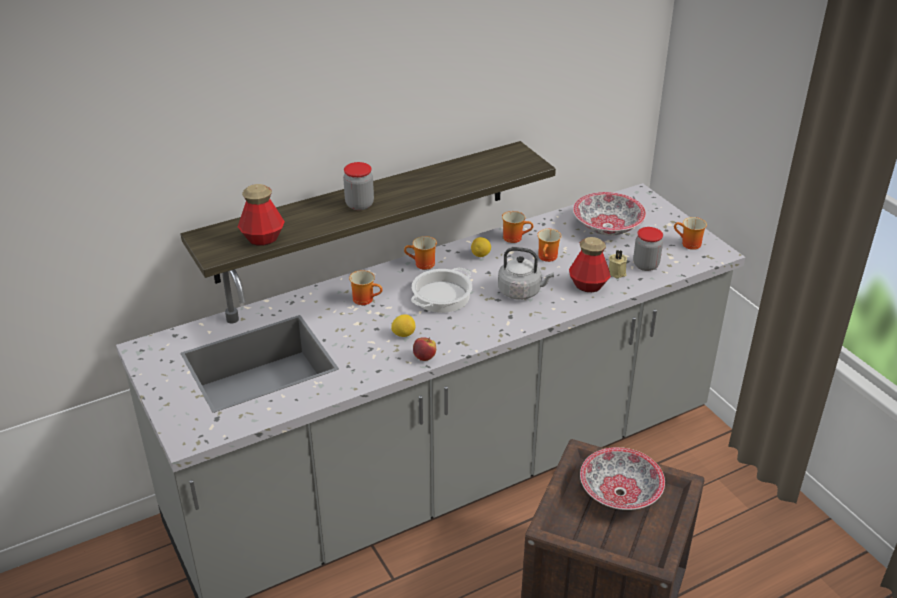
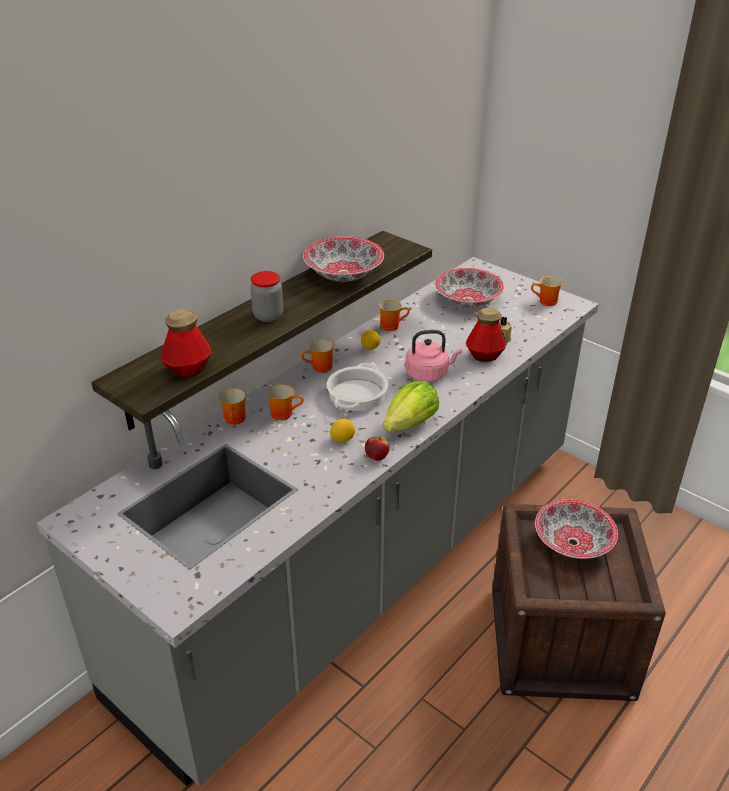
camera: 20 degrees left, 0 degrees up
(453, 177) = (343, 273): none -> bowl
(475, 334) = (411, 424): none -> lettuce
(521, 292) = (429, 374): grey kettle -> pink kettle
(548, 258) = (433, 338): mug -> mug (236, 420)
(645, 265) = (522, 327): jar -> none

